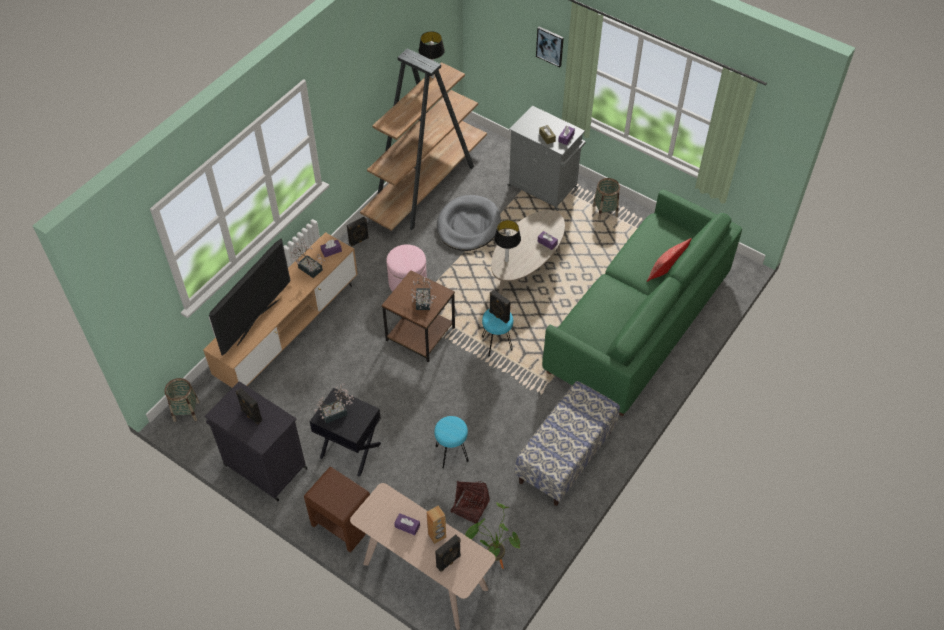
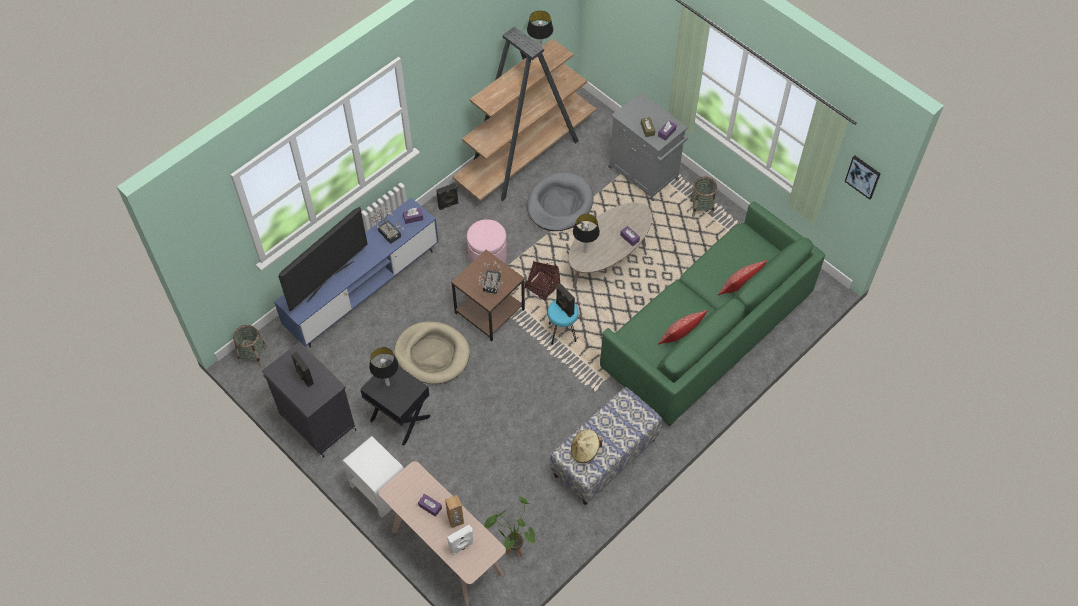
camera: 10 degrees right, 5 degrees up
(289, 333) = (363, 291): brown tv stand -> blue tv stand
(337, 412) = (387, 384): potted plant -> table lamp
(342, 524) = (379, 489): brown nightstand -> white nightstand
(371, 383) = (432, 354): none -> beige dog bed
(449, 561) = (462, 547): black speaker -> white speaker
(451, 453) = (495, 436): turquoise stool -> none
(469, 507) = (502, 492): basket -> basket (542, 286)
(550, 46) = (662, 38): picture -> picture (863, 176)
(550, 448) = (585, 451): none -> beige hat
(620, 325) = (680, 337): none -> pillow

